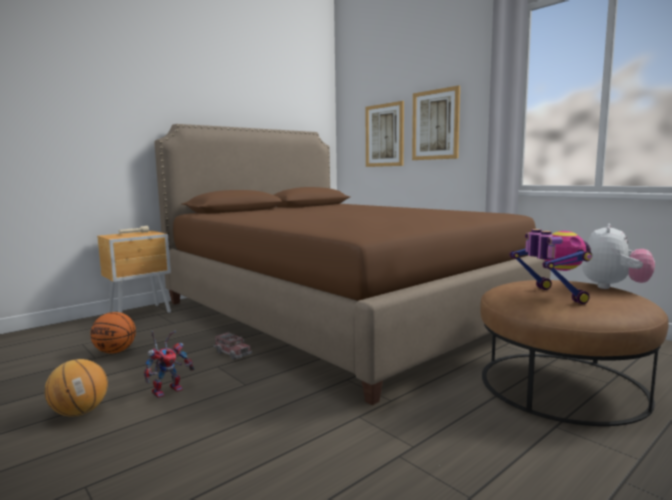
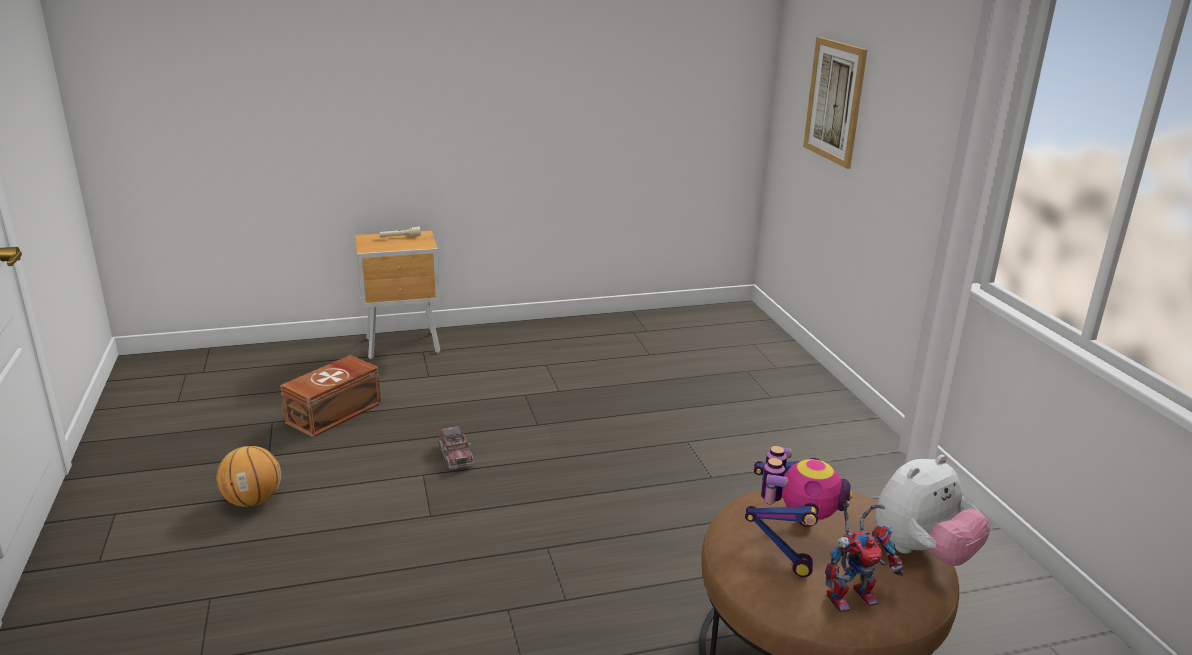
camera: 25 degrees right, 15 degrees up
(115, 351) = (336, 413): basketball -> brown storage box
(168, 390) = (349, 496): toy robot -> toy robot (853, 596)
(339, 312) = (653, 414): brown bed -> none
(435, 125) = (900, 115): picture -> none

